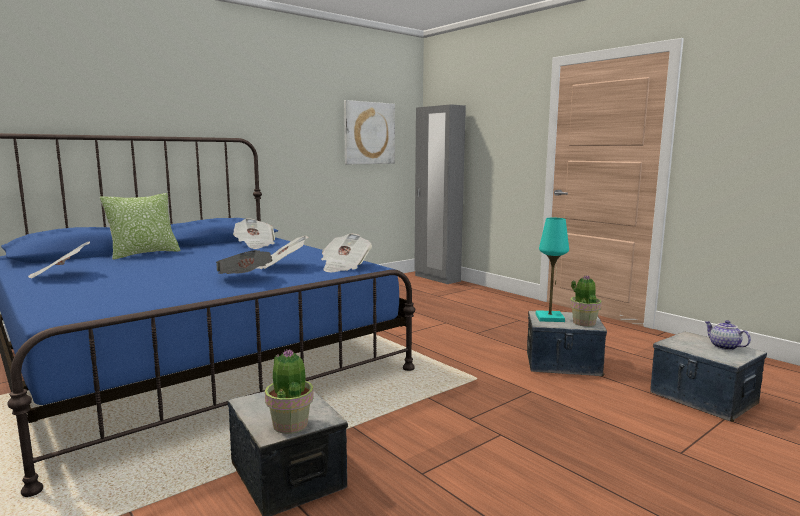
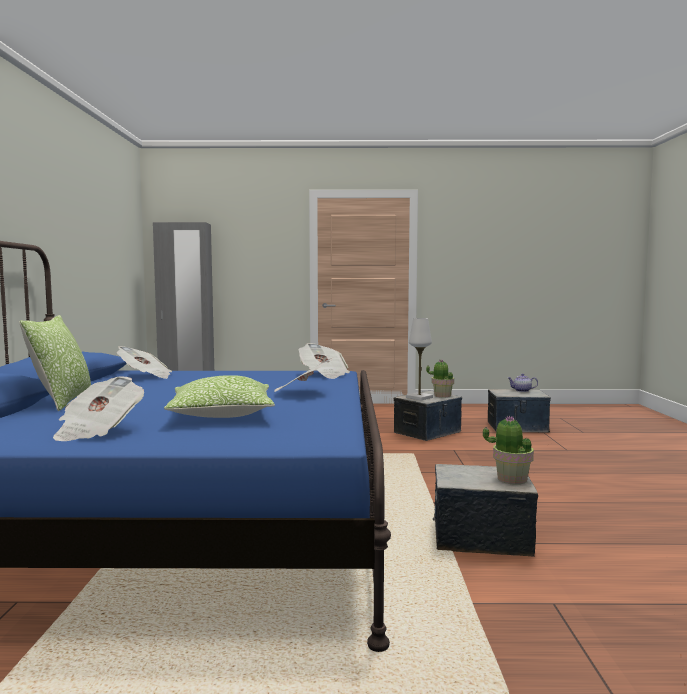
camera: 50 degrees left, 5 degrees down
(133, 282) = (222, 414): none -> pillow
(281, 267) = (279, 383): newspaper -> none
(369, 133) = (115, 247): picture -> none
(549, 318) = (419, 397): turquoise table lamp -> white table lamp

